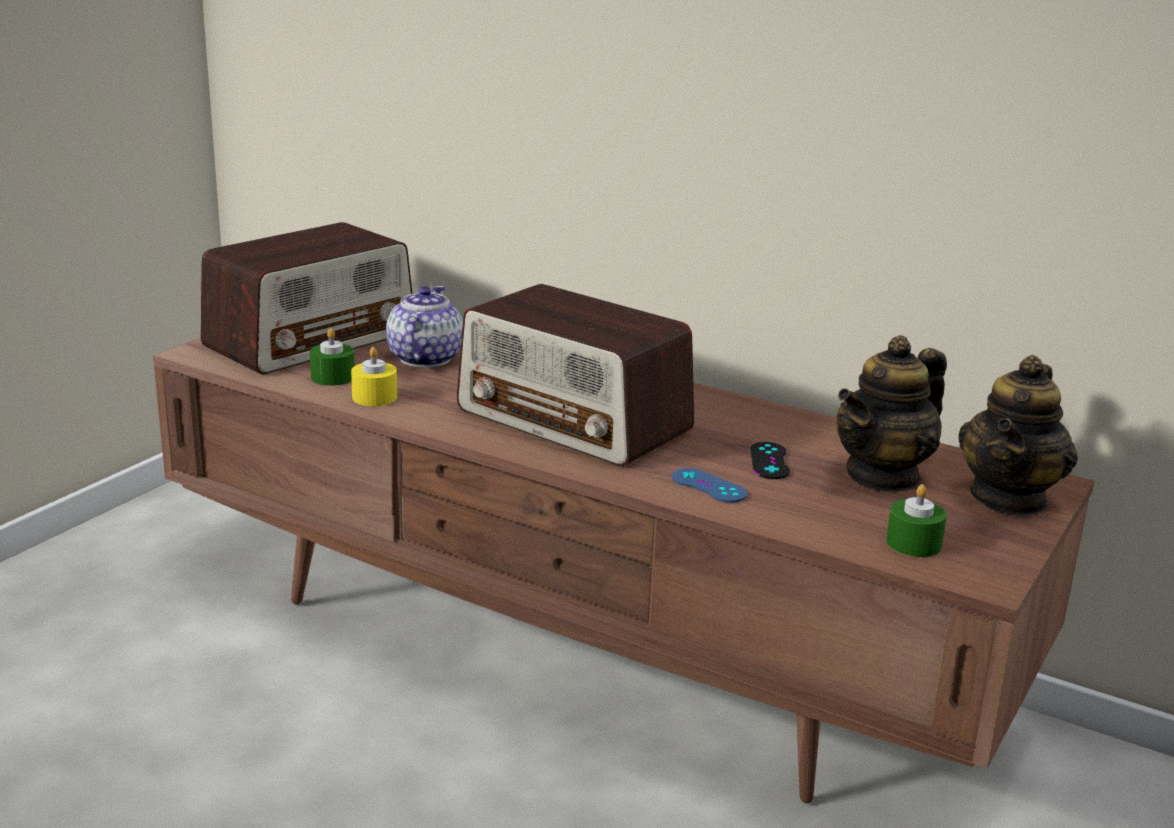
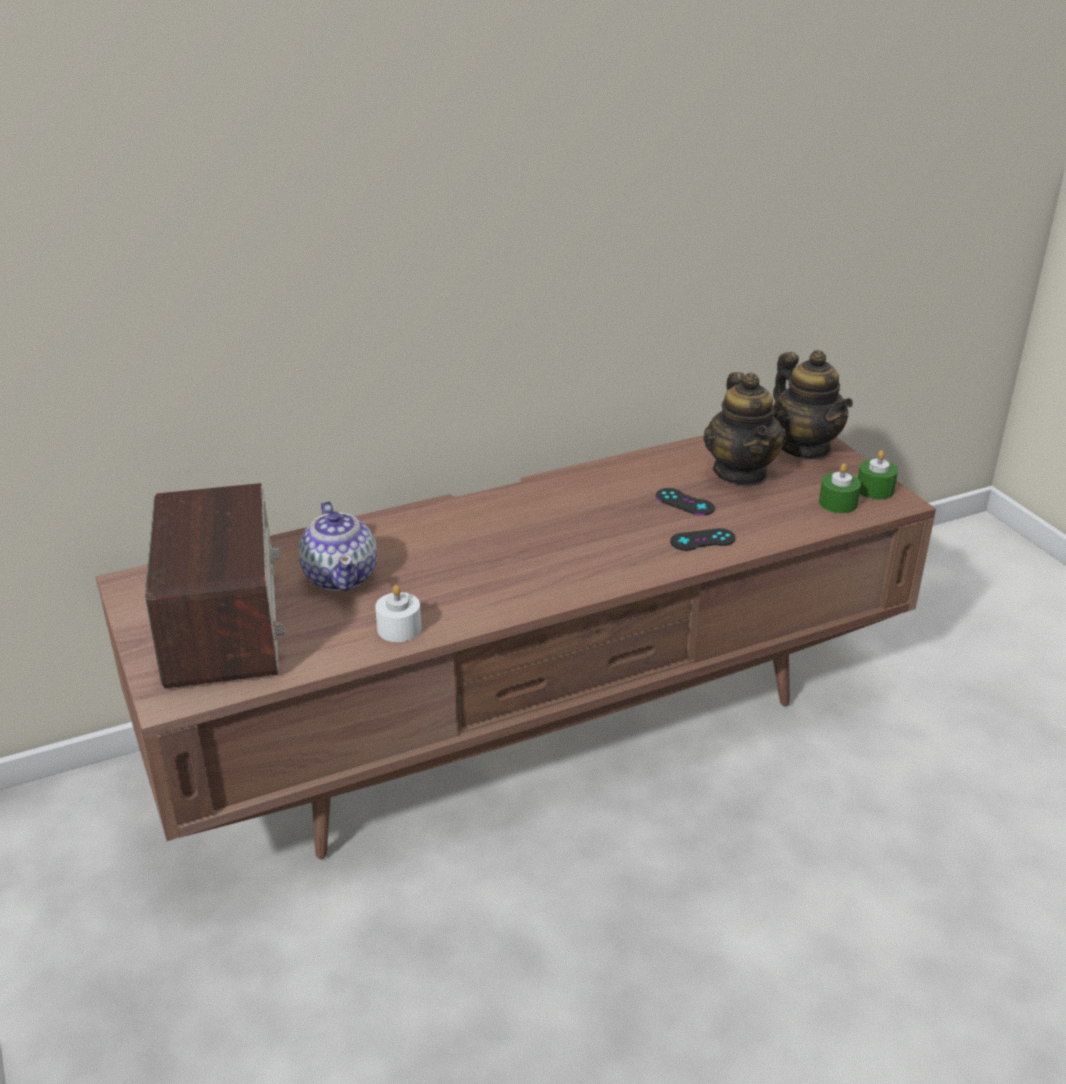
camera: 55 degrees left, 10 degrees up
(333, 377) = (329, 636): green candle -> green candle (875, 489)
(374, 397) = (399, 628): yellow candle -> white candle
(424, 358) = (341, 576): teapot -> teapot turned 150 degrees counterclockwise
(574, 421) = (544, 551): radio -> none
(708, 486) = (702, 540): blue game controller -> black game controller

